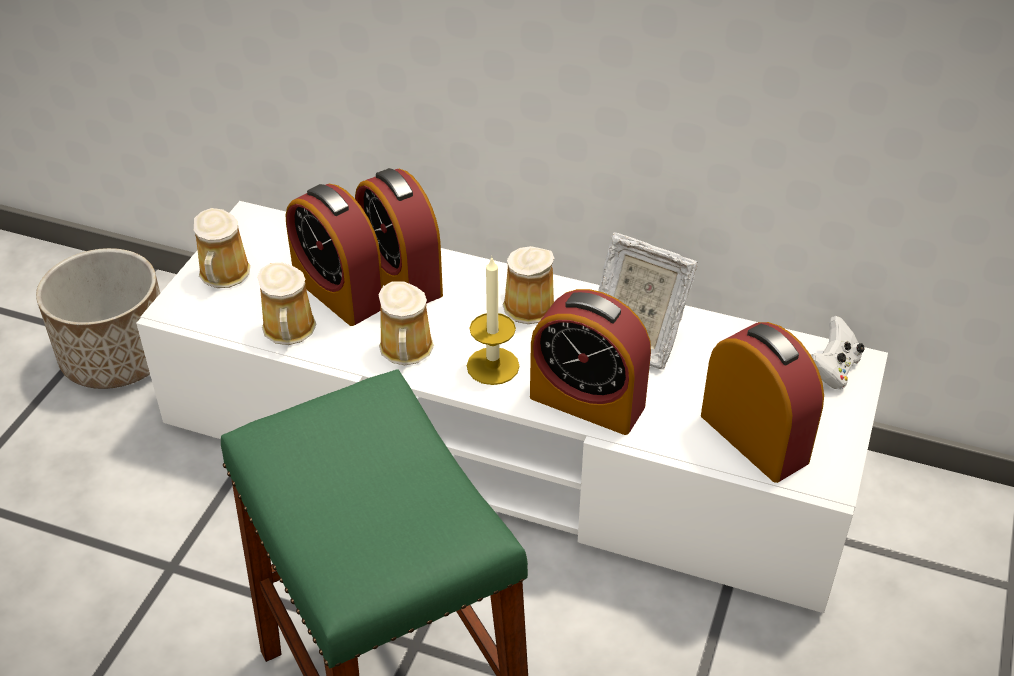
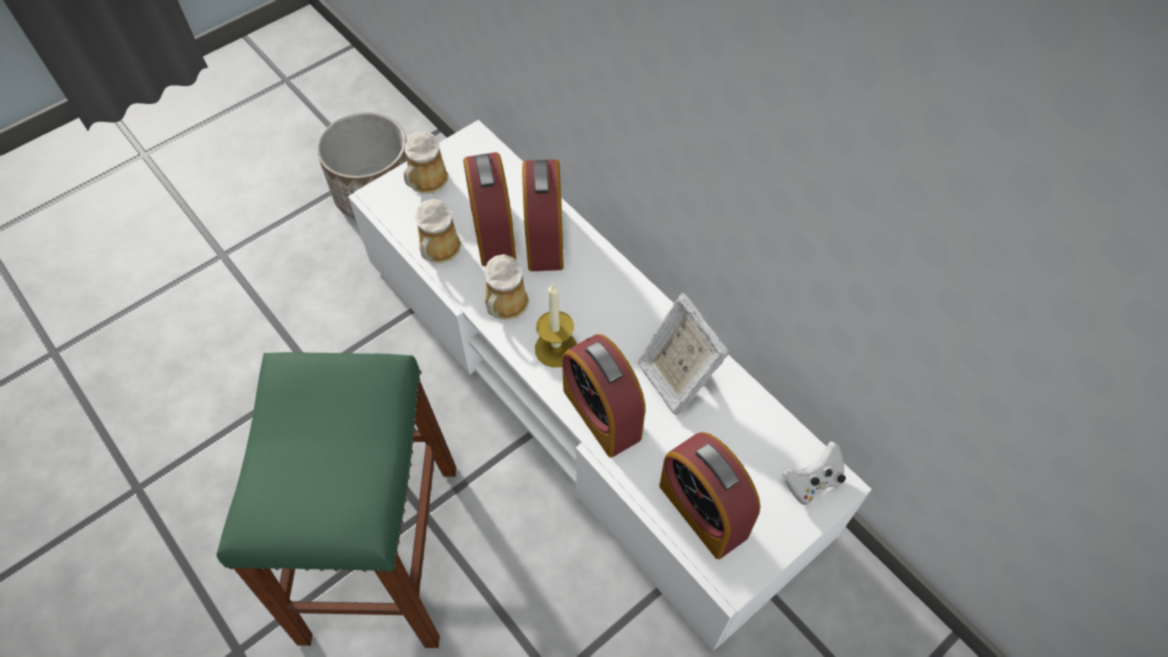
camera: 30 degrees right, 15 degrees up
(527, 305) = (617, 306): mug -> none
(754, 438) = (703, 510): alarm clock -> alarm clock turned 150 degrees clockwise

